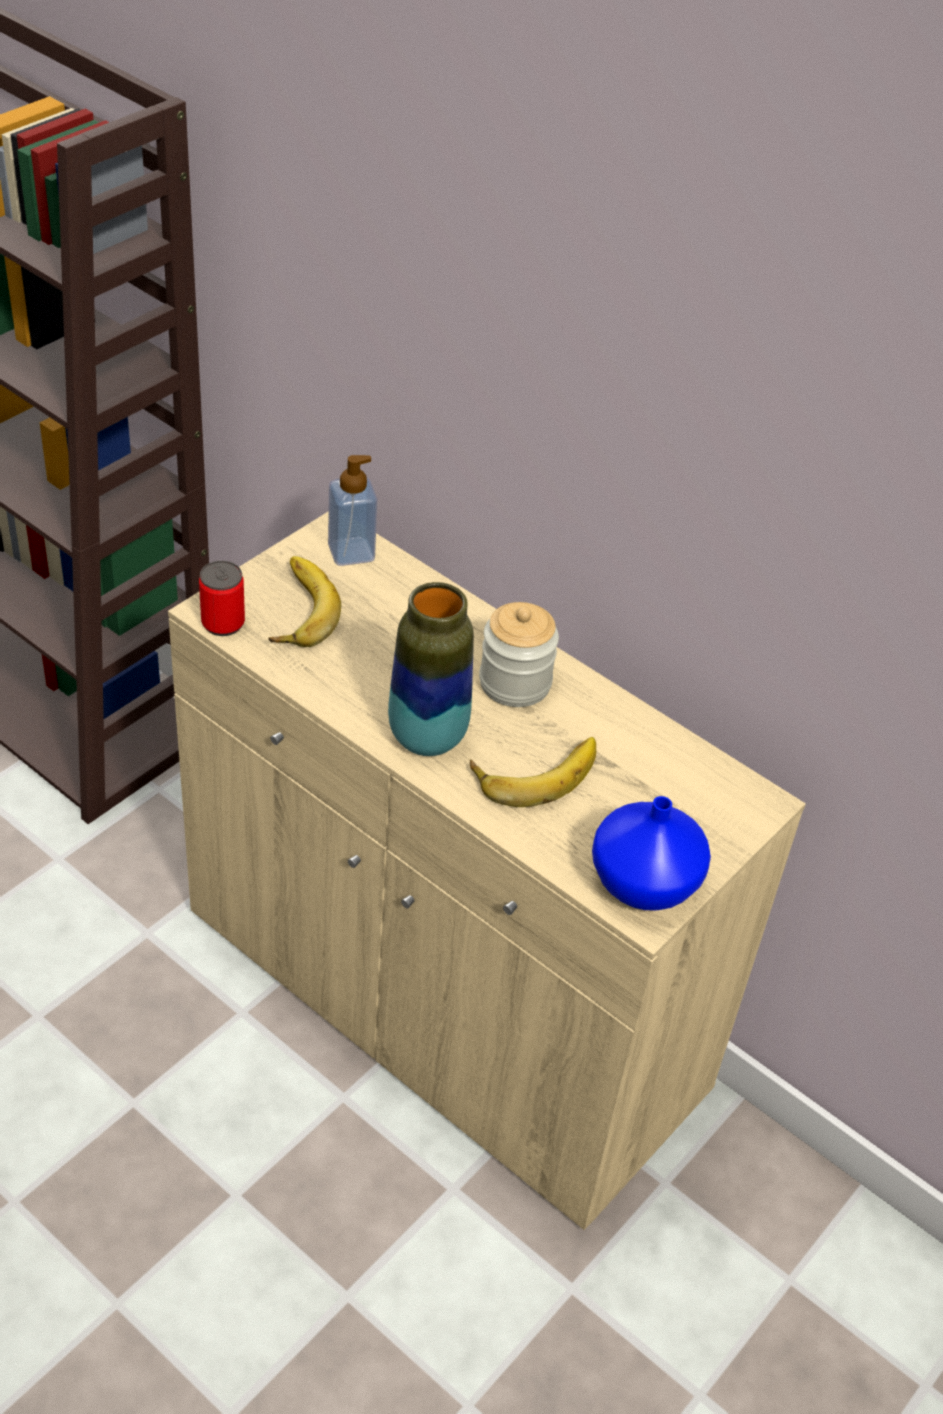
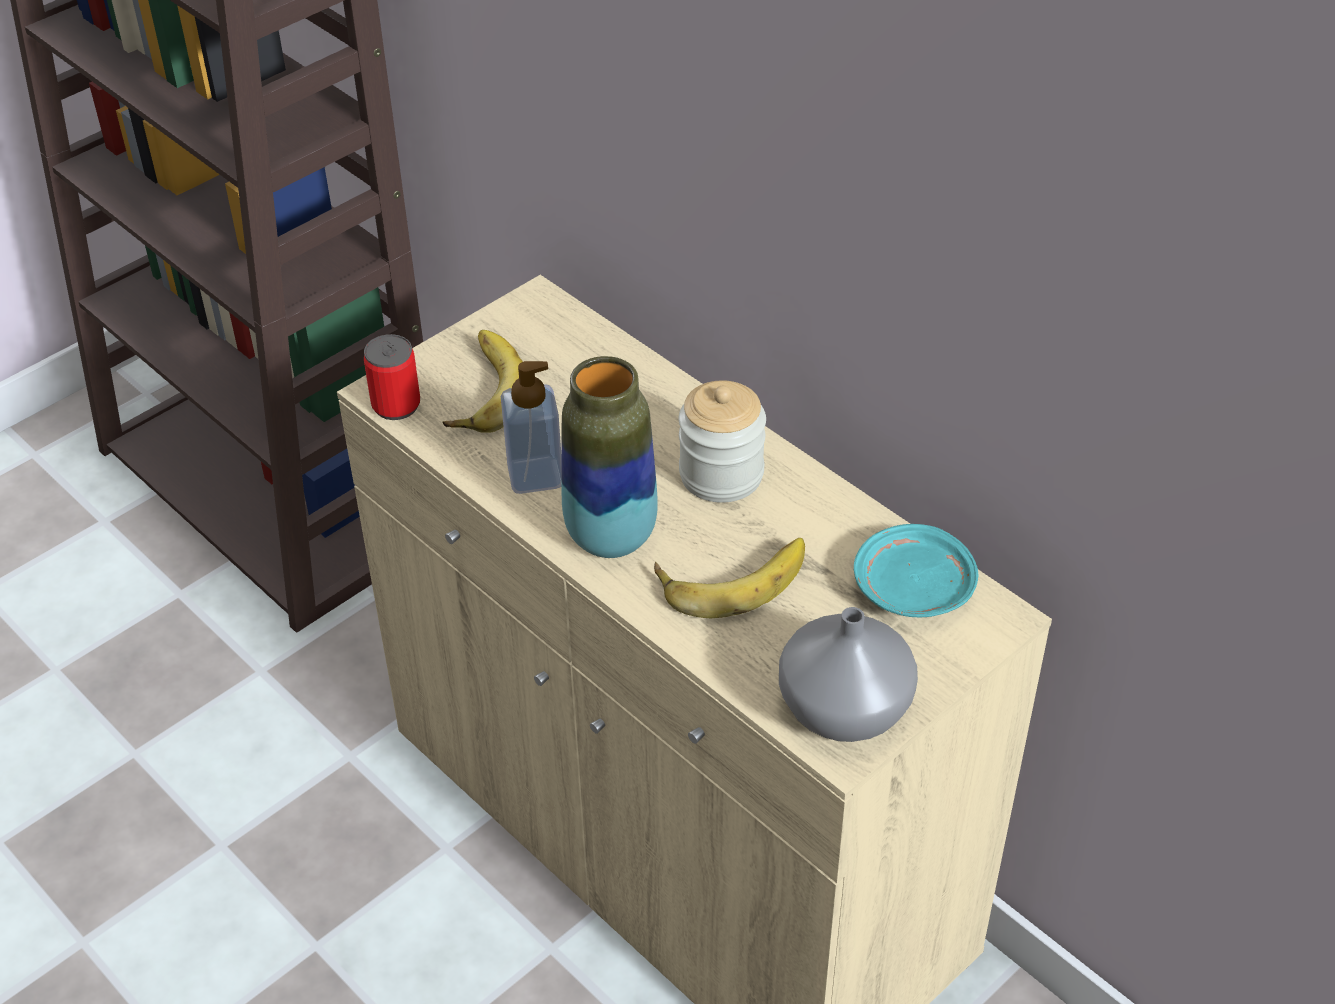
camera: 10 degrees right, 0 degrees up
(351, 552) = (552, 325): soap dispenser -> soap dispenser (535, 475)
(642, 884) = (842, 711): blue vase -> grey vase
(689, 779) = (913, 588): none -> turquoise plate

